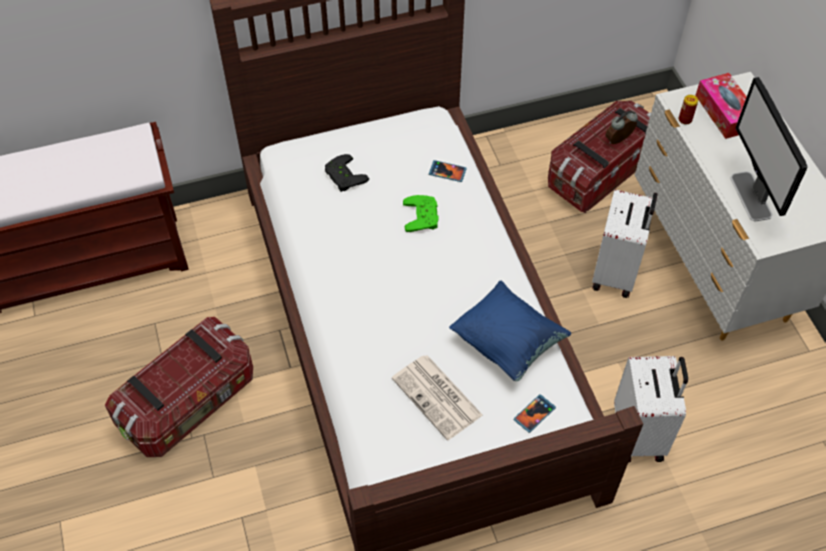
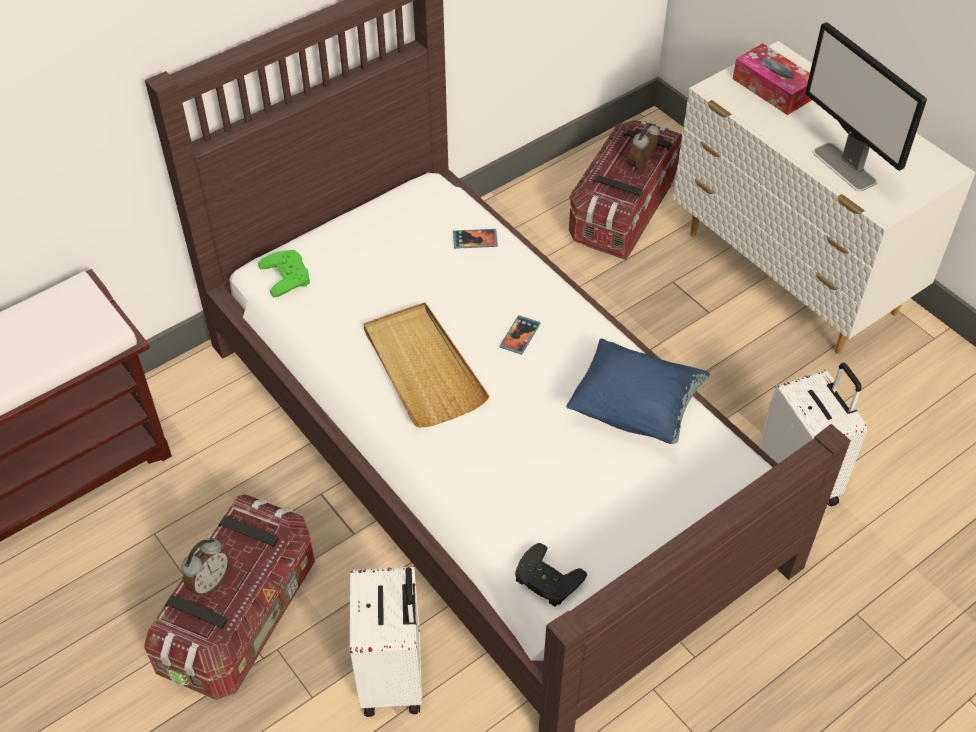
camera: 20 degrees left, 5 degrees down
(164, 374) = (210, 582): none -> alarm clock
(343, 176) = (351, 277): black game controller -> black game controller (545, 581)
(364, 262) = (422, 367): none -> beige tray
(423, 216) = (470, 296): green game controller -> green game controller (289, 275)
(438, 397) = (584, 494): newspaper -> none
(534, 414) = (704, 478): phone -> phone (520, 336)
(616, 273) = (691, 315): white suitcase -> white suitcase (394, 676)
(685, 119) = (734, 106): can -> none

